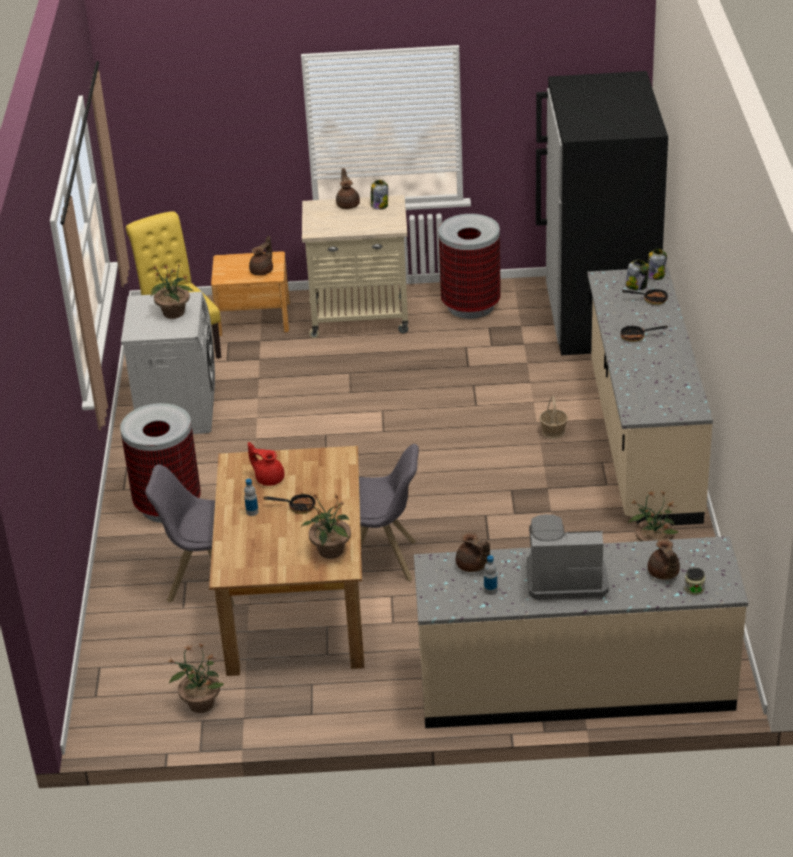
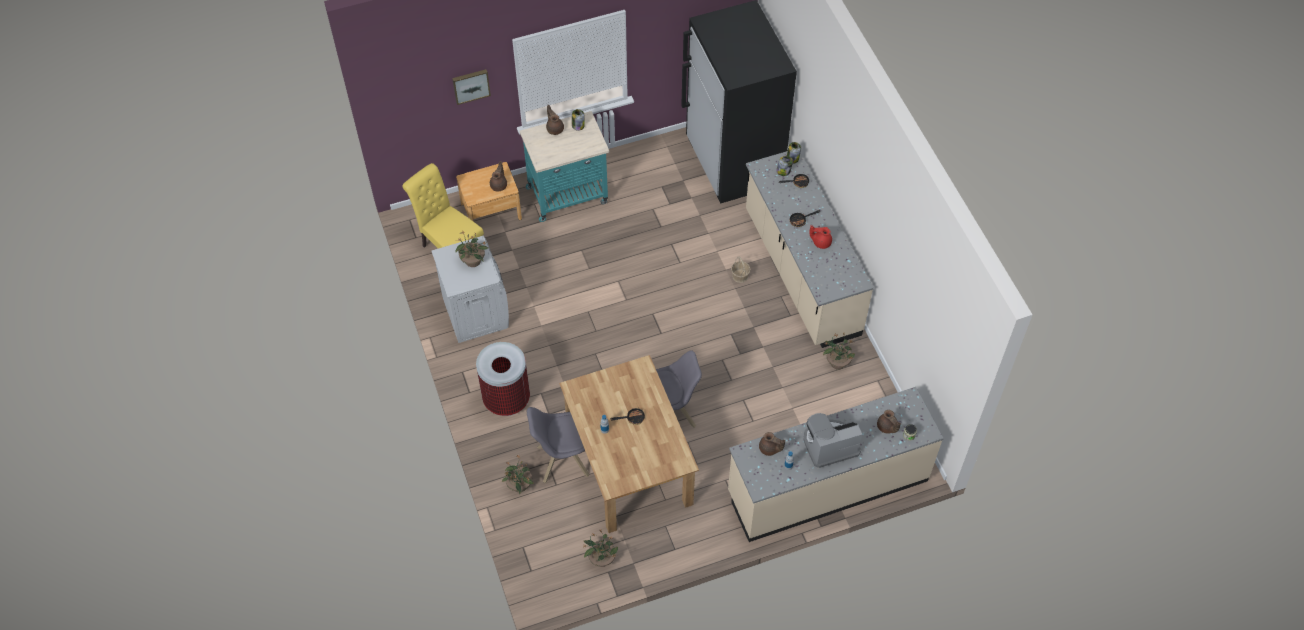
camera: 20 degrees left, 20 degrees up
(243, 116) = (471, 85): none -> picture
(269, 478) = (603, 397): red teapot -> red teapot (821, 242)
(330, 551) = (670, 451): potted plant -> potted plant (519, 486)
(360, 318) = (567, 195): beige cart -> turquoise cart
(471, 305) = (641, 167): trash can -> none

